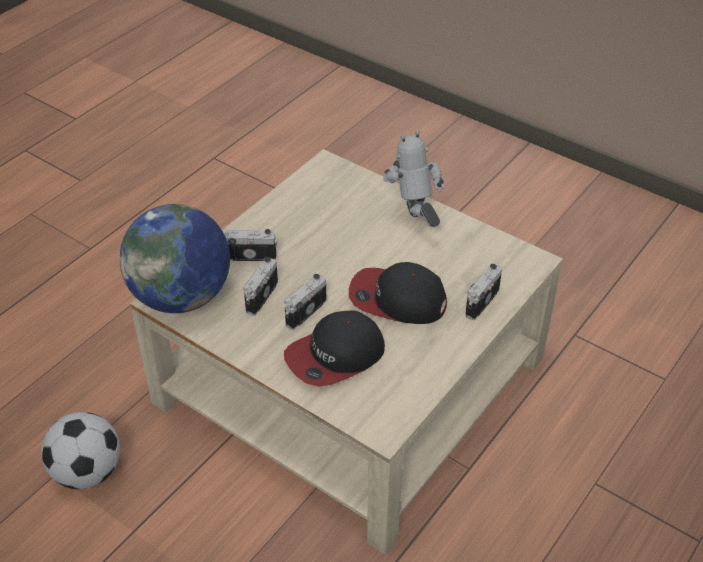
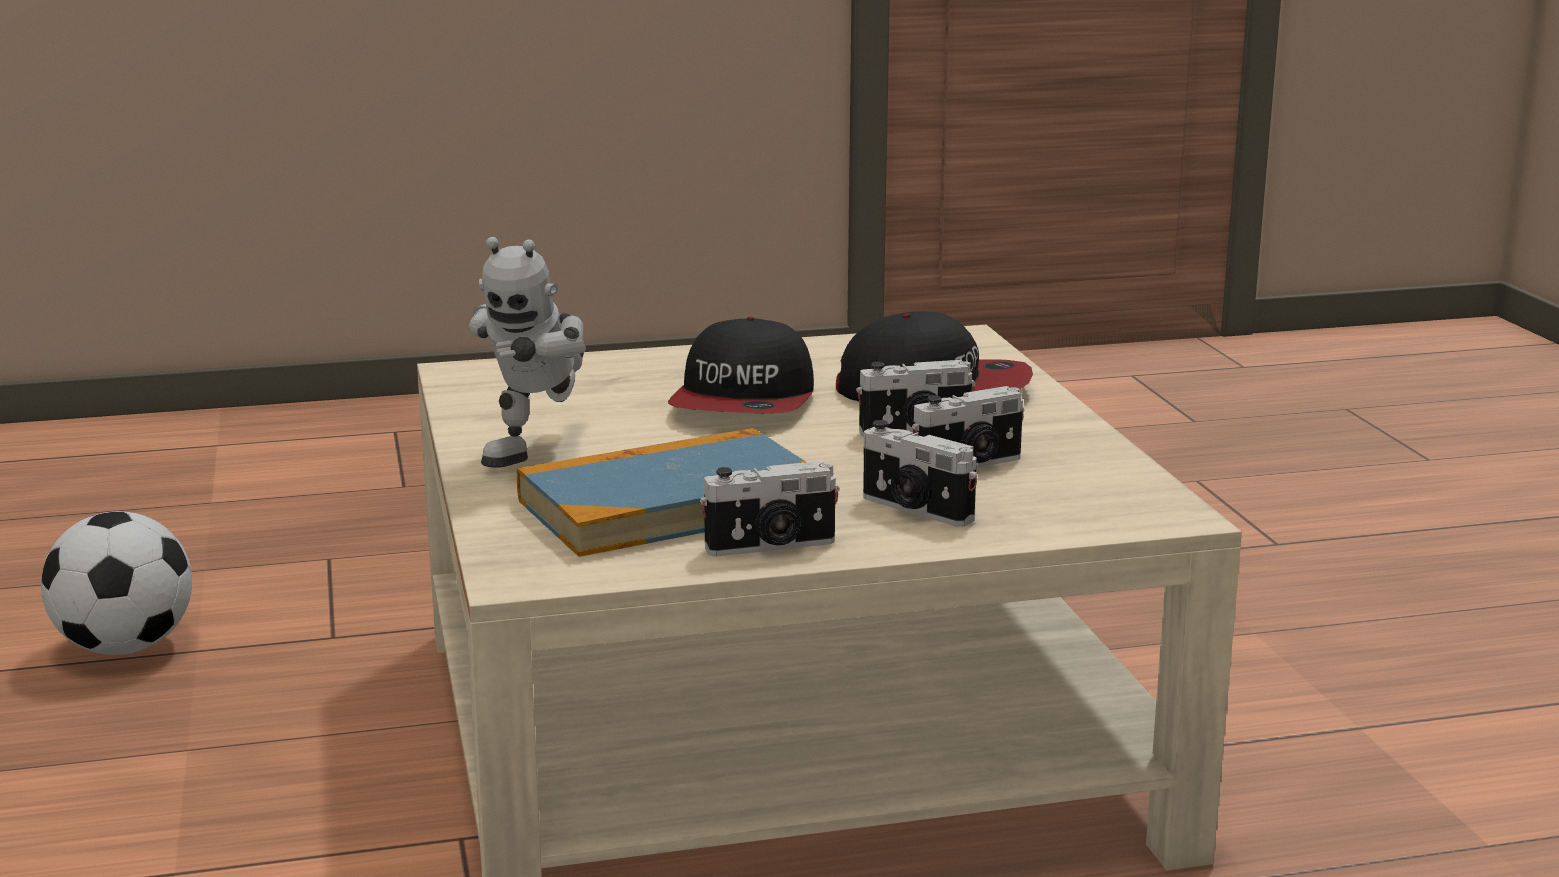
camera: 140 degrees left, 25 degrees down
(87, 472) = (1415, 821): football -> football (125, 647)
(181, 297) = (1124, 506): globe -> none
(332, 217) = (670, 504): none -> book
(397, 299) = (745, 401): cap -> cap turned 45 degrees clockwise
(480, 302) = (628, 367): camera -> camera (771, 546)

